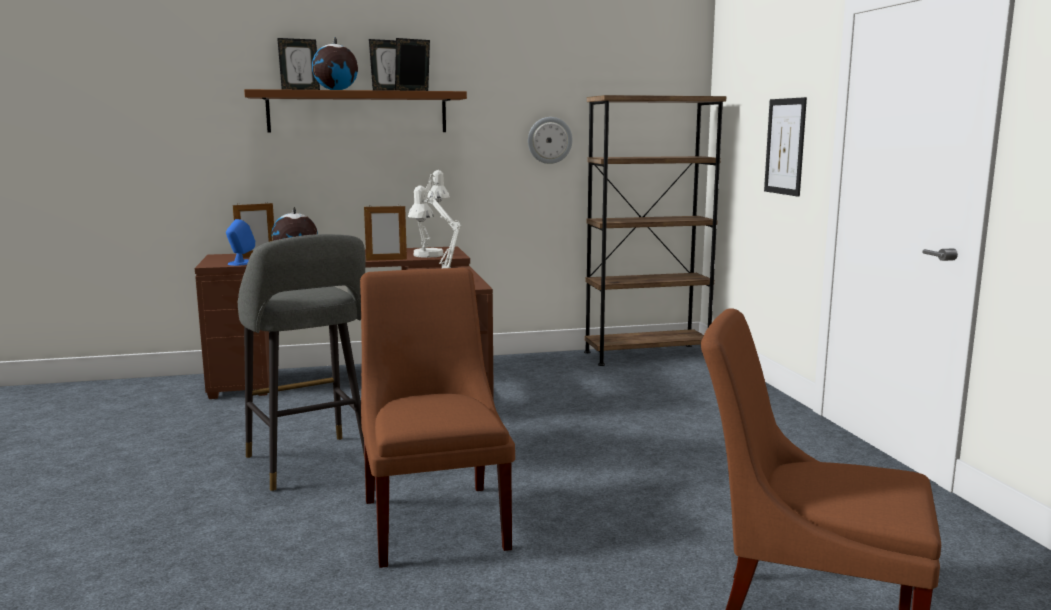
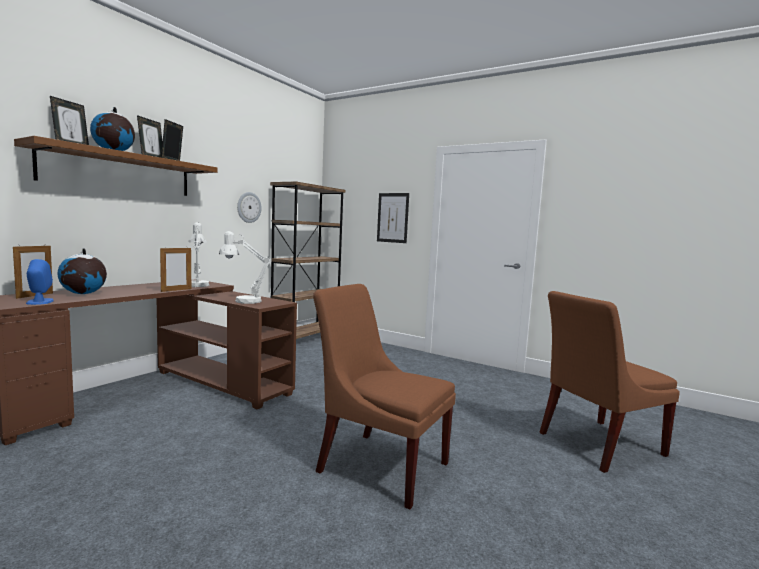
camera: 45 degrees left, 5 degrees down
(310, 465) = (224, 464): grey stool -> none

